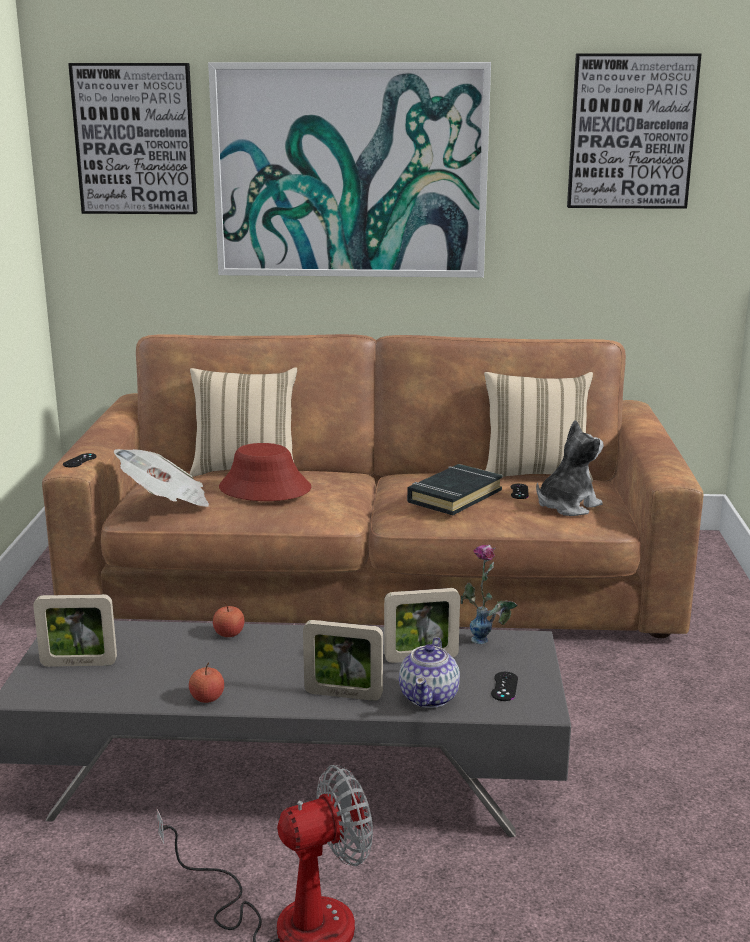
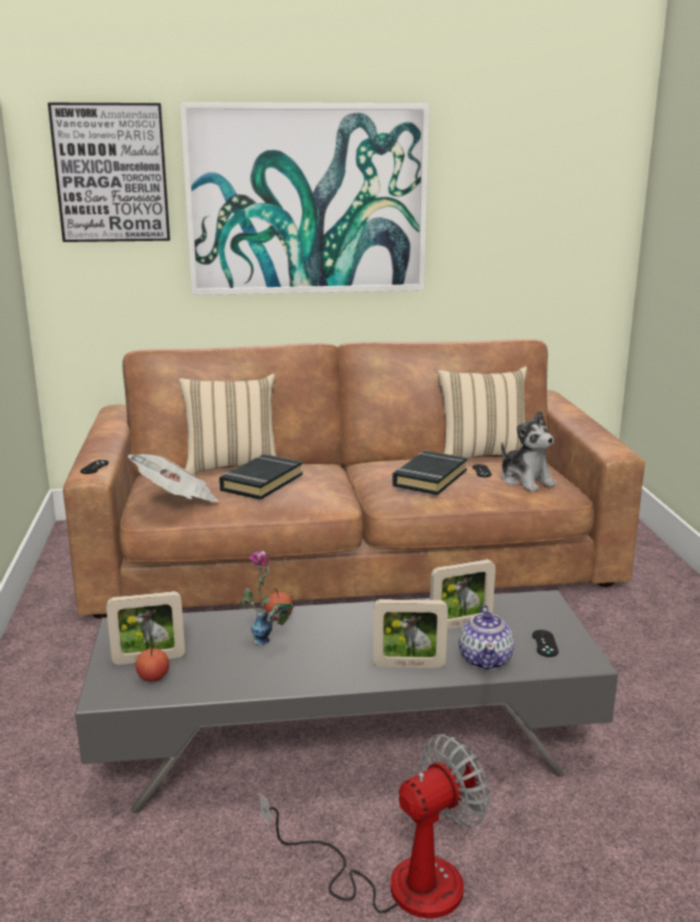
camera: 10 degrees left, 0 degrees up
(207, 698) = (286, 681): apple -> apple (153, 677)
(264, 489) = (261, 482): red hat -> black book
(486, 645) = (511, 607): vase -> vase (268, 646)
(567, 506) = (526, 481): plush toy -> plush toy turned 105 degrees clockwise
(631, 132) = (543, 163): picture -> none

